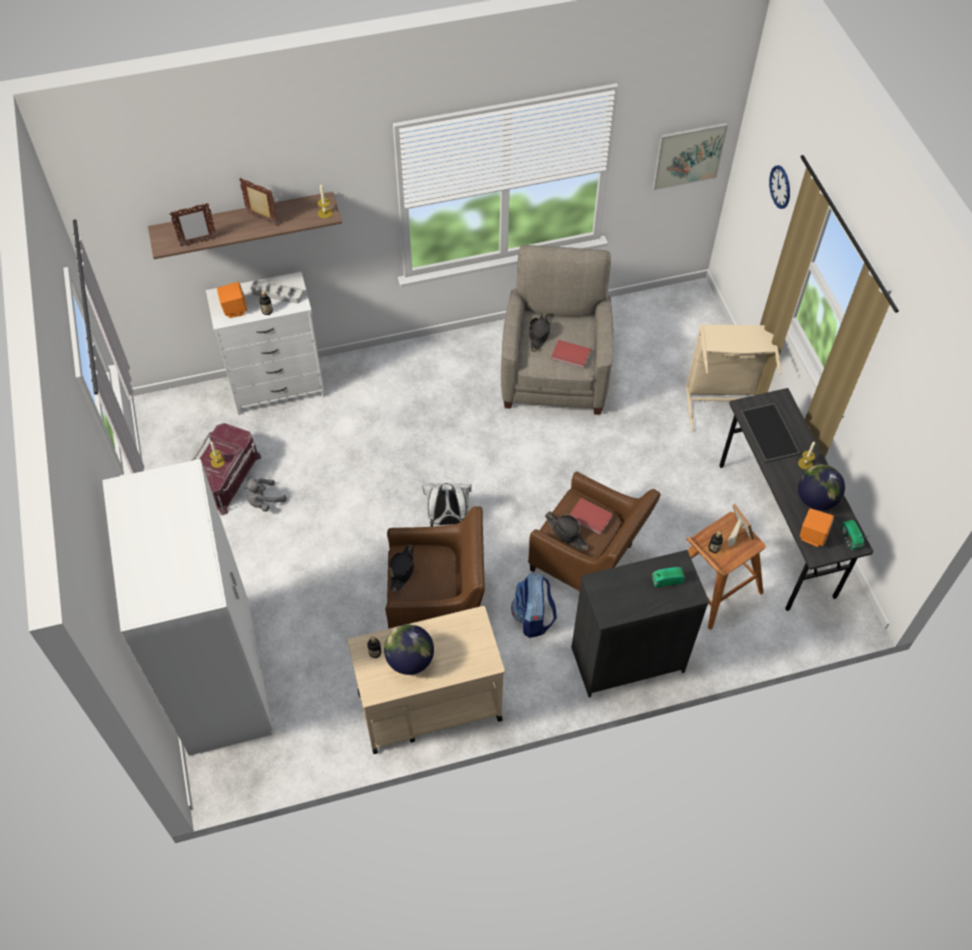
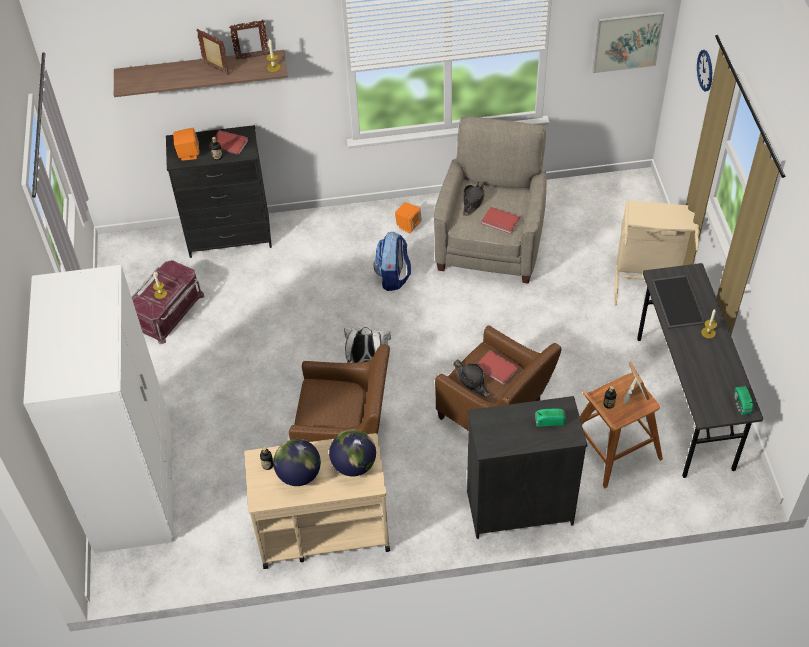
camera: 10 degrees right, 5 degrees down
(198, 242) = (155, 85): picture frame -> picture frame (252, 57)
(264, 501) = (200, 335): grey plush toy -> none
(277, 294) = (229, 143): grey tray -> red book
(277, 387) = (229, 236): white dresser -> black dresser
(402, 570) = (311, 400): black hat -> none
(533, 618) = (434, 461): backpack -> backpack (393, 277)
(812, 535) = (704, 398): orange speaker -> orange speaker (408, 225)
(816, 499) = (713, 366): globe -> globe (354, 465)

